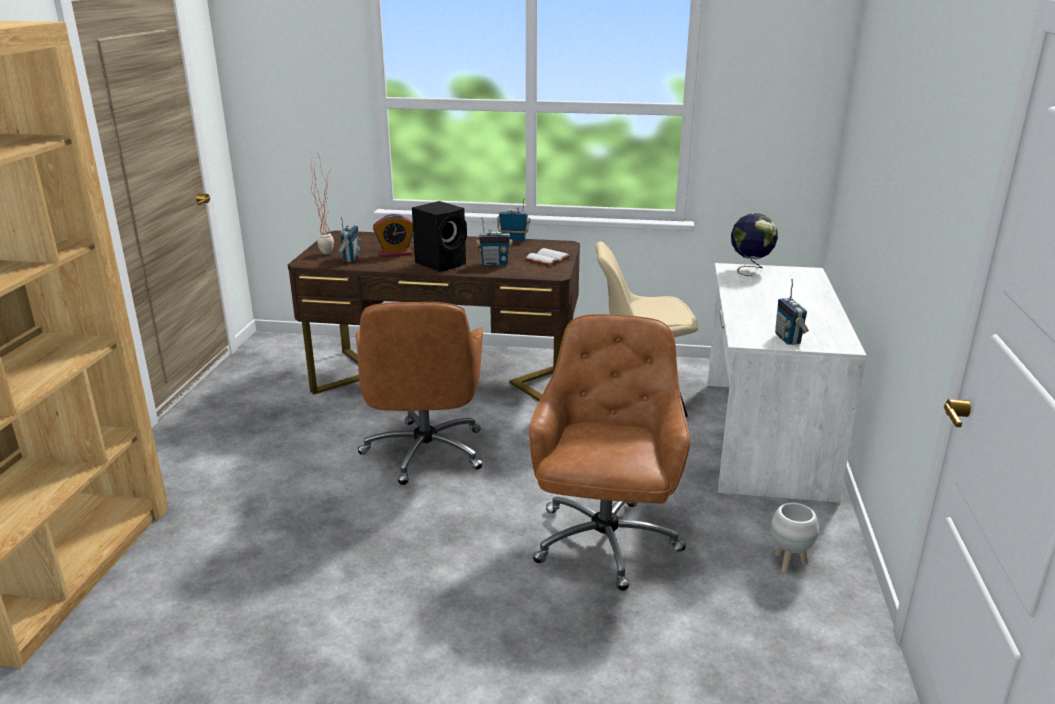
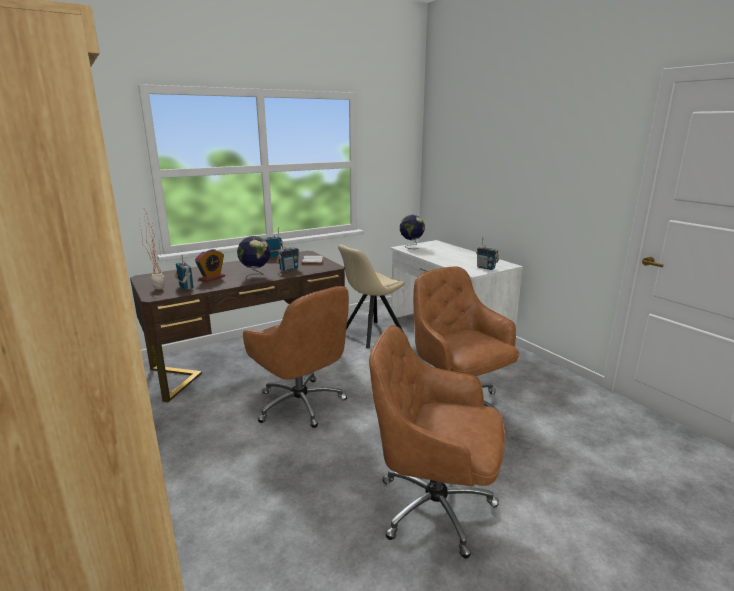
camera: 40 degrees left, 5 degrees down
(394, 630) = (435, 506): none -> brown office chair
(442, 263) = (255, 276): black speaker -> globe
(789, 564) = (536, 379): white planter -> none

